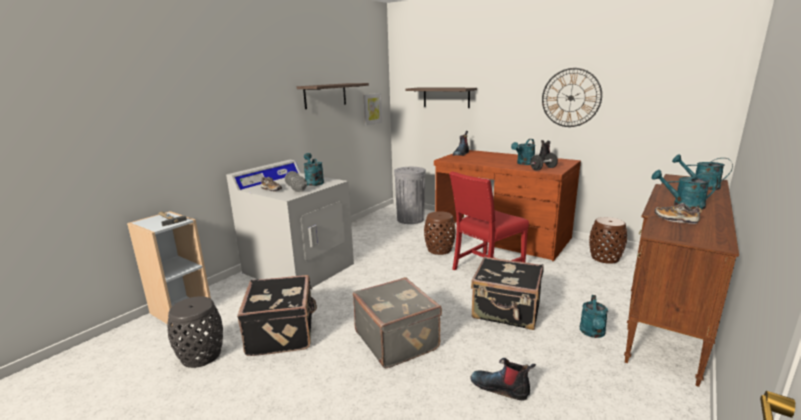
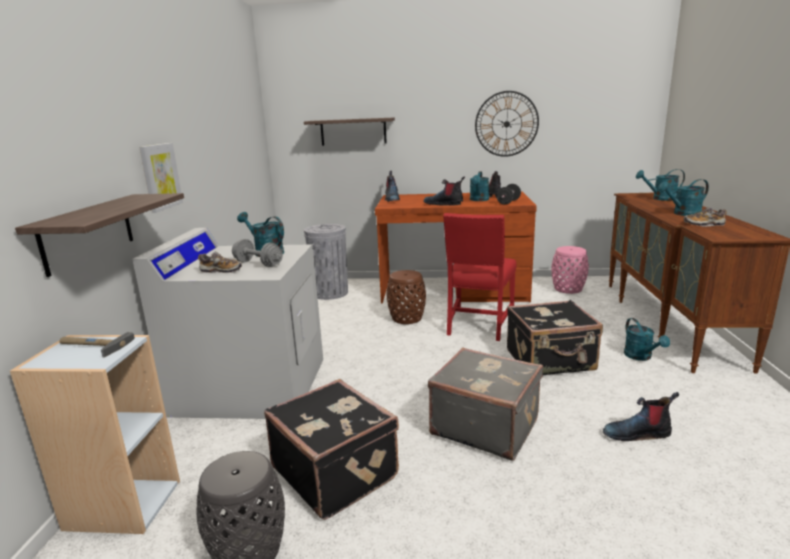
camera: 30 degrees left, 0 degrees up
(325, 95) = (214, 131): shelf -> shelf (88, 232)
(372, 108) = (255, 151): picture -> picture (160, 176)
(488, 163) = (444, 204): none -> boot
(605, 258) = (568, 289): brown stool -> pink stool

